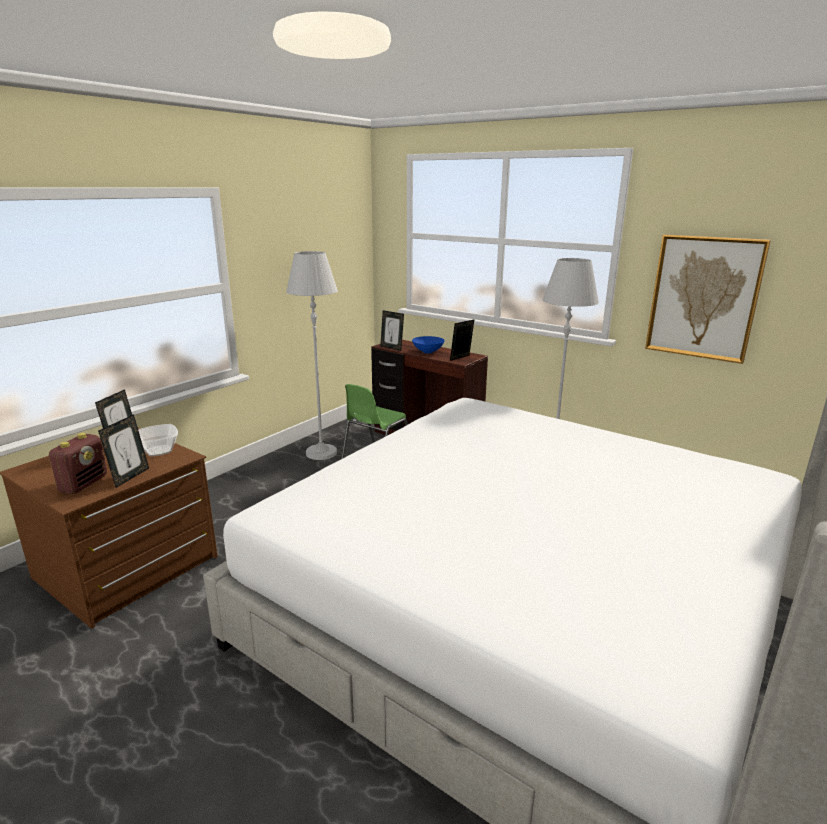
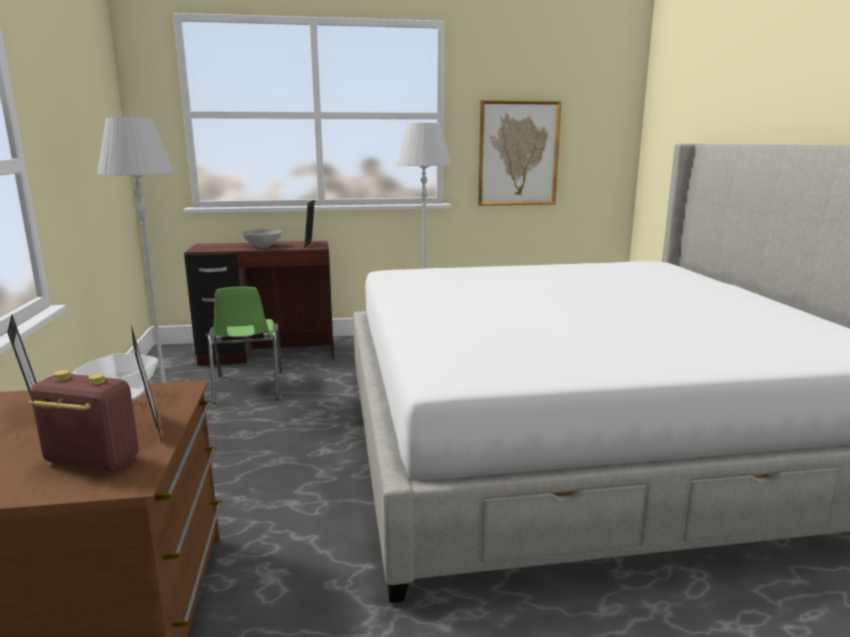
camera: 45 degrees left, 5 degrees down
(84, 484) = (91, 461): radio -> radio turned 45 degrees counterclockwise
(392, 348) = (214, 250): picture frame -> none
(428, 351) = (263, 246): blue bowl -> grey bowl

